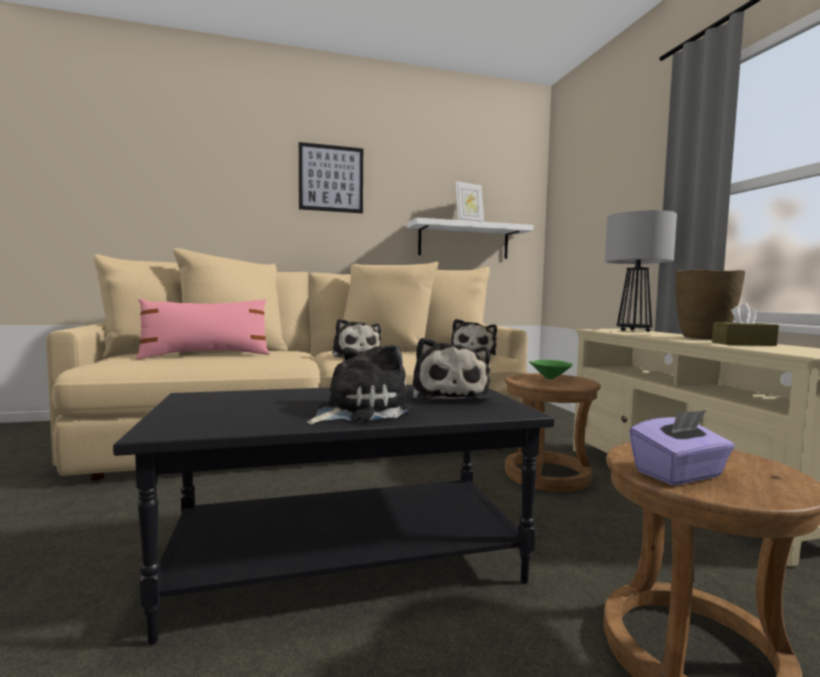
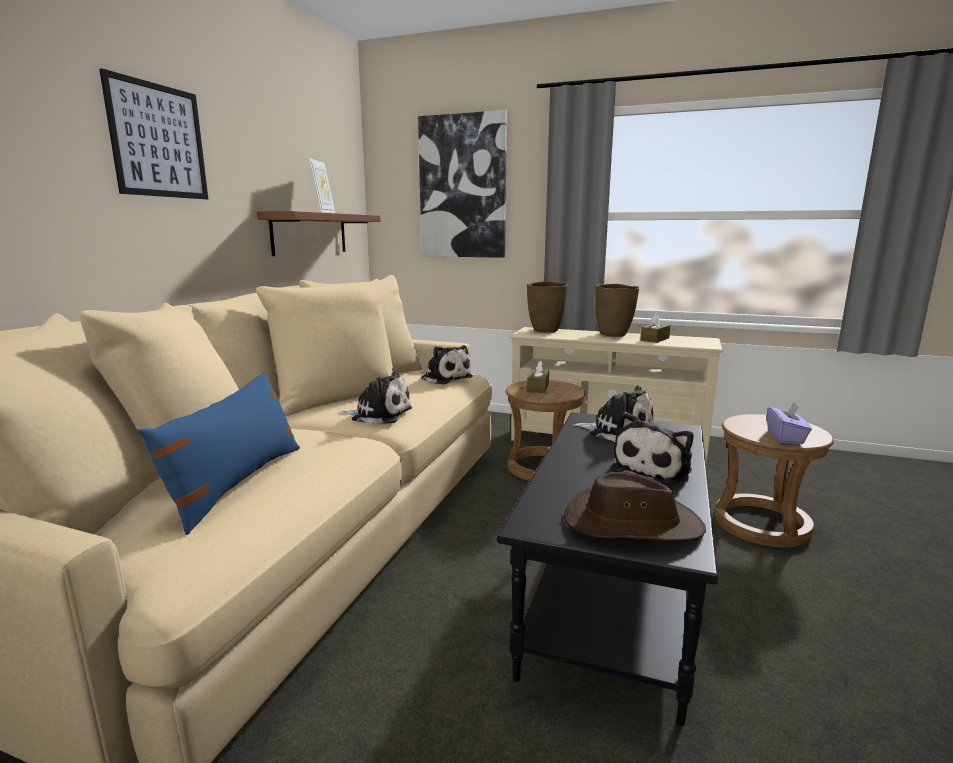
camera: 55 degrees left, 10 degrees up
(206, 355) = (237, 483): pink pillow -> blue pillow
(210, 414) = (631, 524): none -> brown hat
(358, 411) = (654, 469): plush toy -> plush toy turned 135 degrees counterclockwise
(464, 241) = (310, 233): white shelf -> brown shelf
(549, 378) = (538, 388): green bowl -> brown tissue box
(606, 188) = (463, 187): none -> picture
(634, 330) = (545, 330): table lamp -> brown vase

